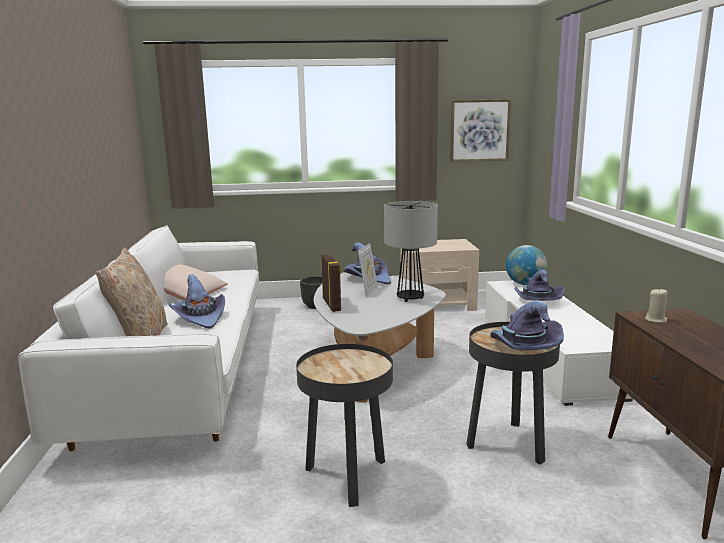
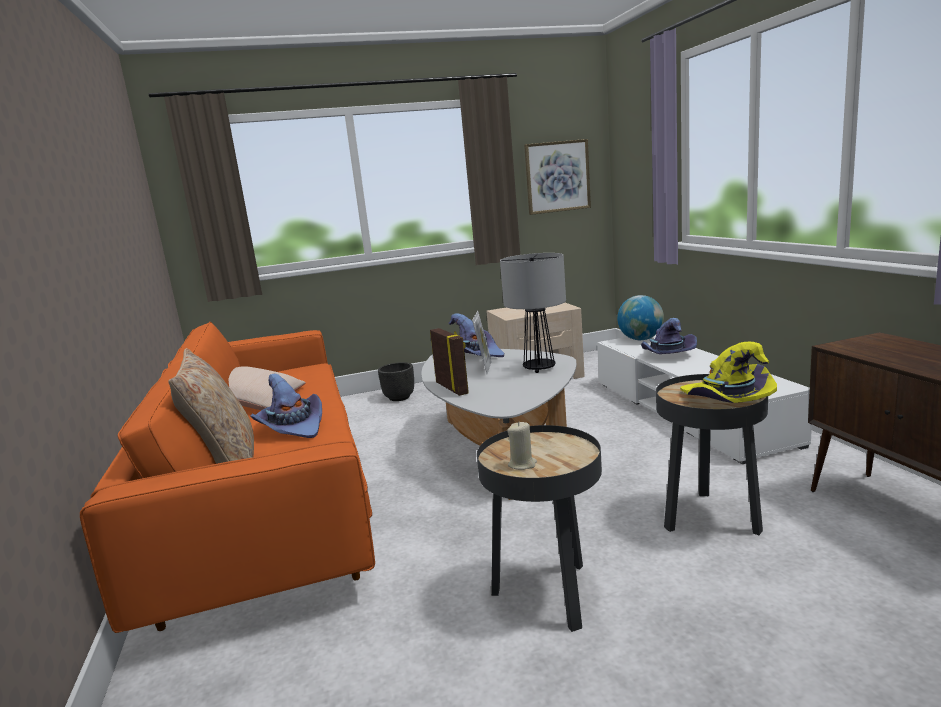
camera: 10 degrees left, 0 degrees up
(183, 368) = (269, 495): white sofa -> orange sofa
(522, 348) = (727, 401): purple hat -> yellow hat
(656, 320) = (863, 348): beige candle -> beige candle (522, 464)

